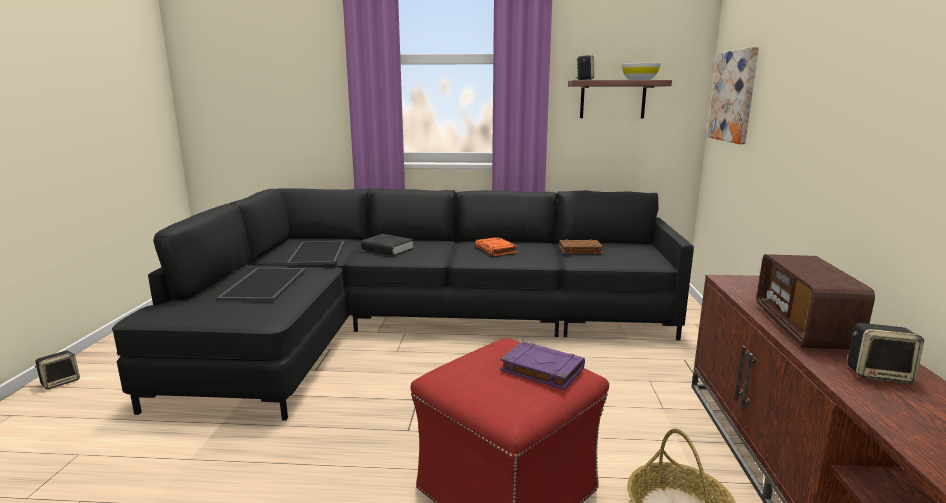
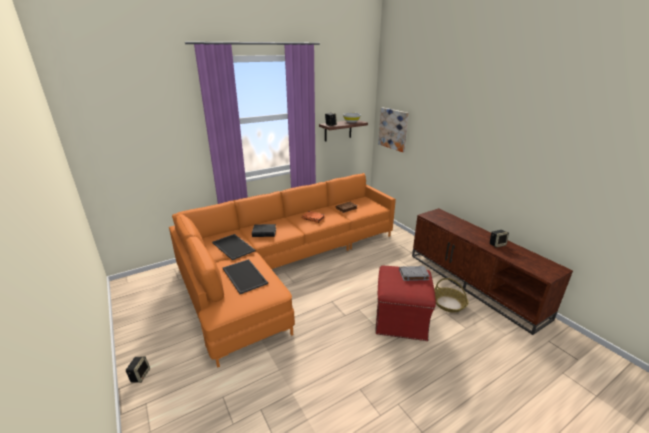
camera: 35 degrees left, 10 degrees up
(413, 325) = (283, 266): black sofa -> orange sofa
(541, 369) = (413, 275): purple book -> grey book
(803, 328) = (466, 232): radio -> none

